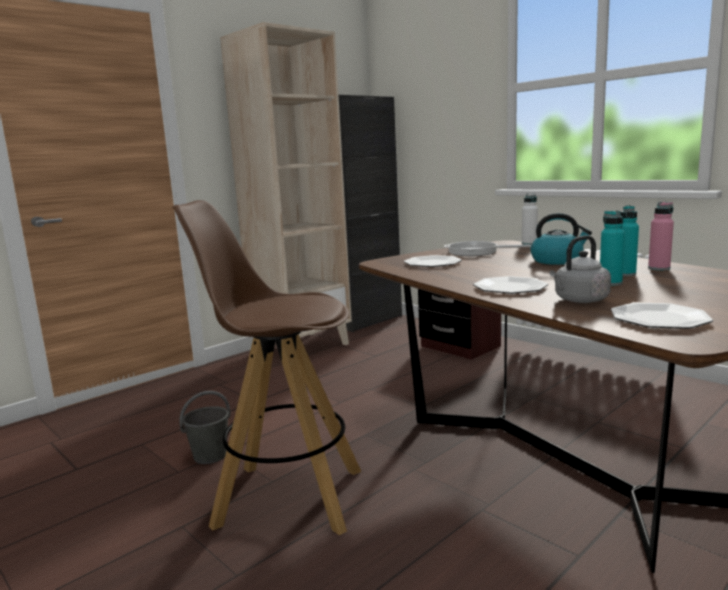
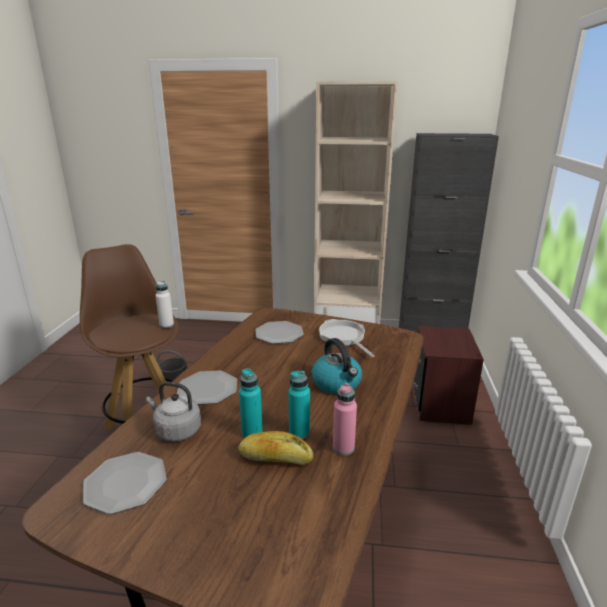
camera: 50 degrees right, 10 degrees up
(529, 244) = (410, 349): white bottle -> white bottle (166, 325)
(658, 282) = (275, 458): none -> bread

